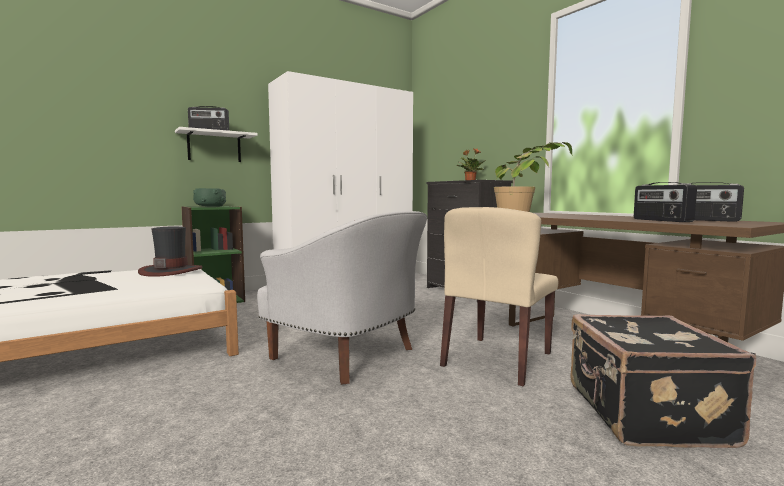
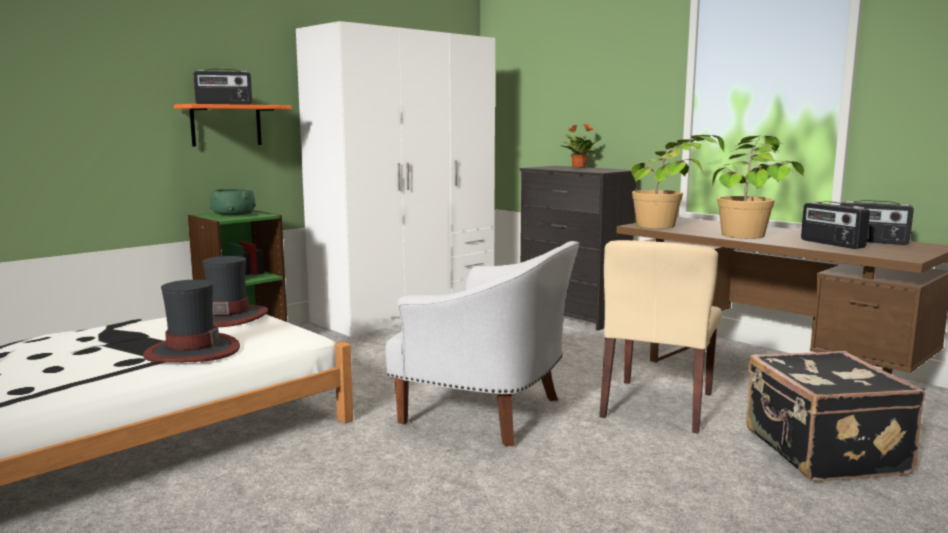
camera: 10 degrees left, 5 degrees up
(106, 289) = (192, 351): none -> hat
(214, 147) = (226, 125): white shelf -> orange shelf
(590, 216) = (750, 233): none -> potted plant

